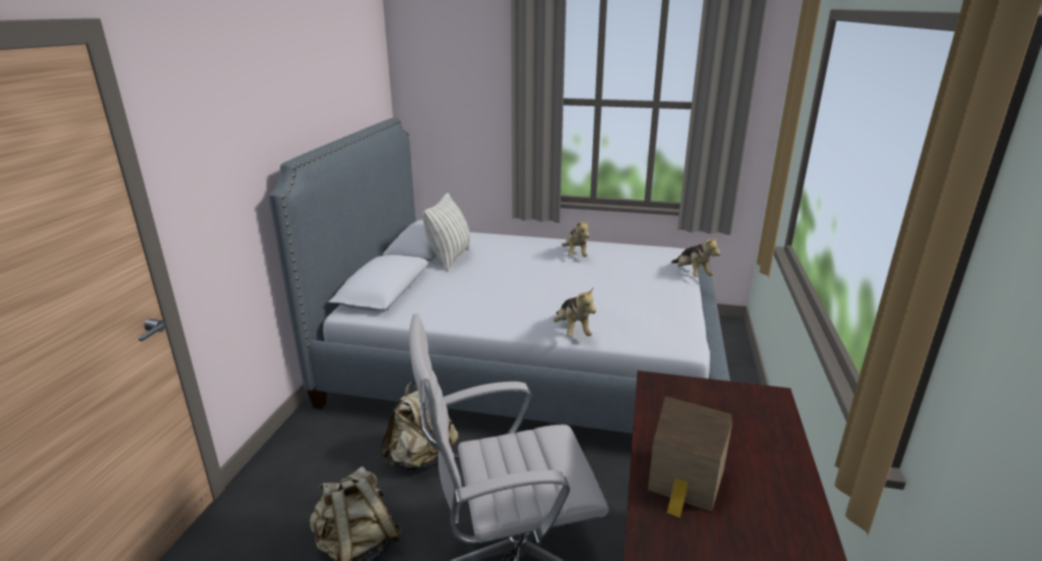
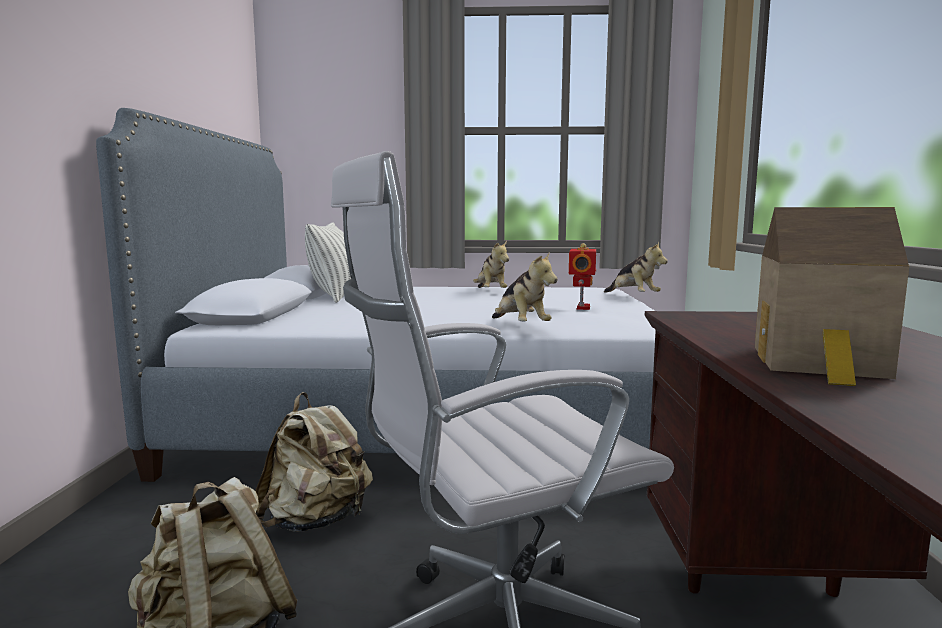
camera: 10 degrees left, 15 degrees down
(634, 300) = (581, 308): none -> toy robot

